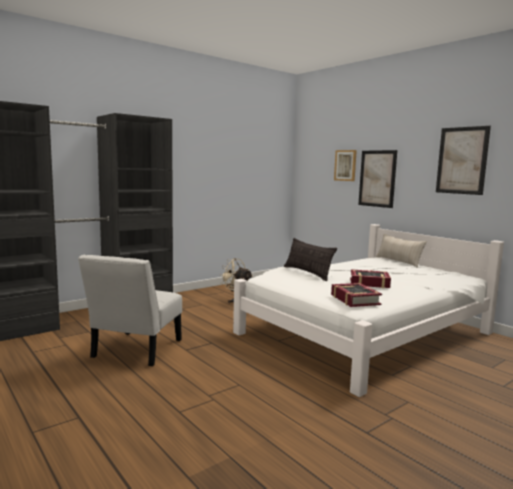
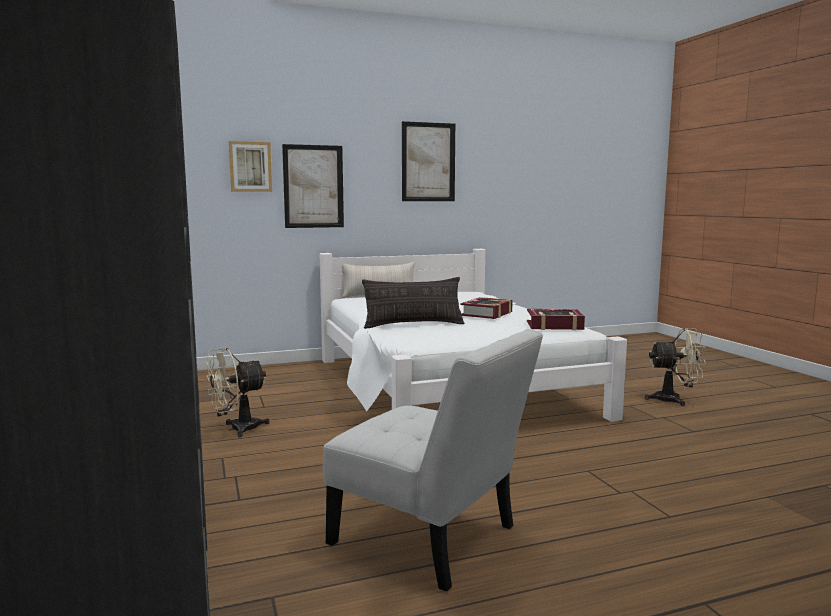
camera: 70 degrees left, 0 degrees up
(461, 427) = (674, 400): none -> beige fan

